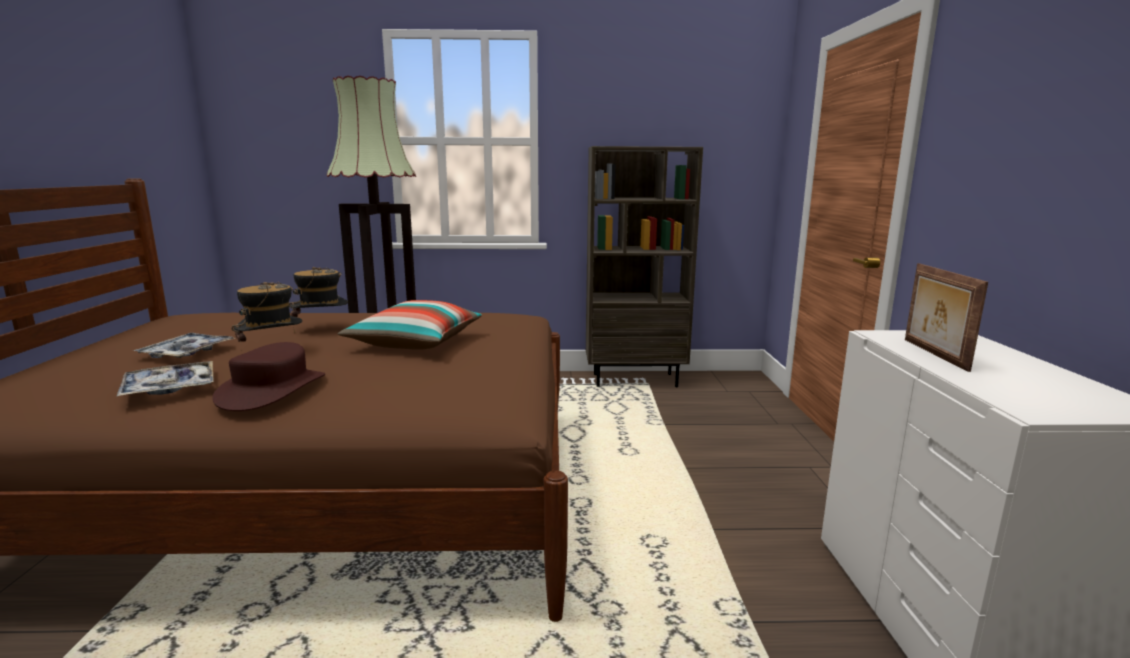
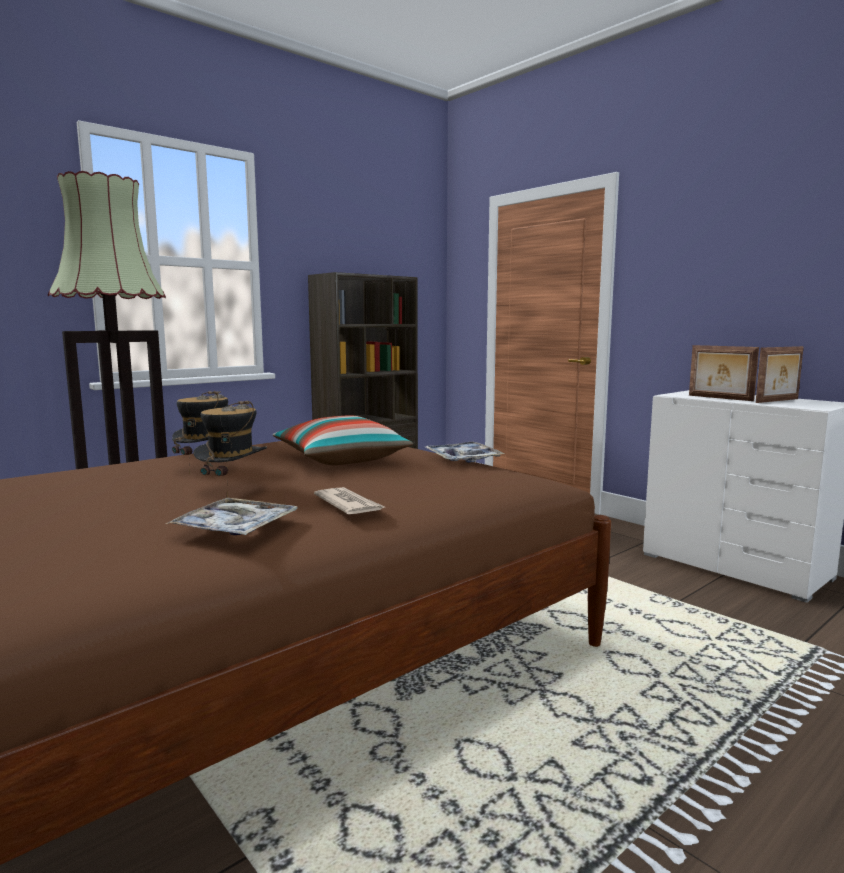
camera: 40 degrees left, 5 degrees down
(187, 353) = (124, 508): tray -> tray (463, 459)
(272, 389) = (349, 505): brown hat -> newspaper
(1024, 380) = (778, 401): none -> picture frame

